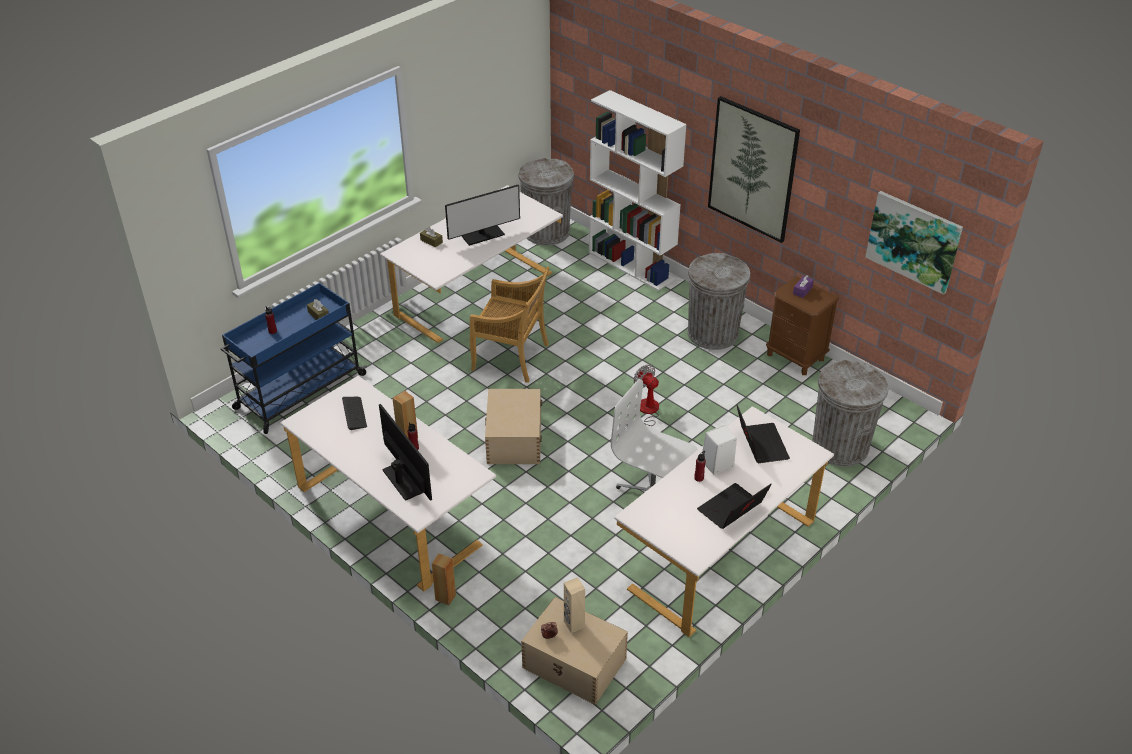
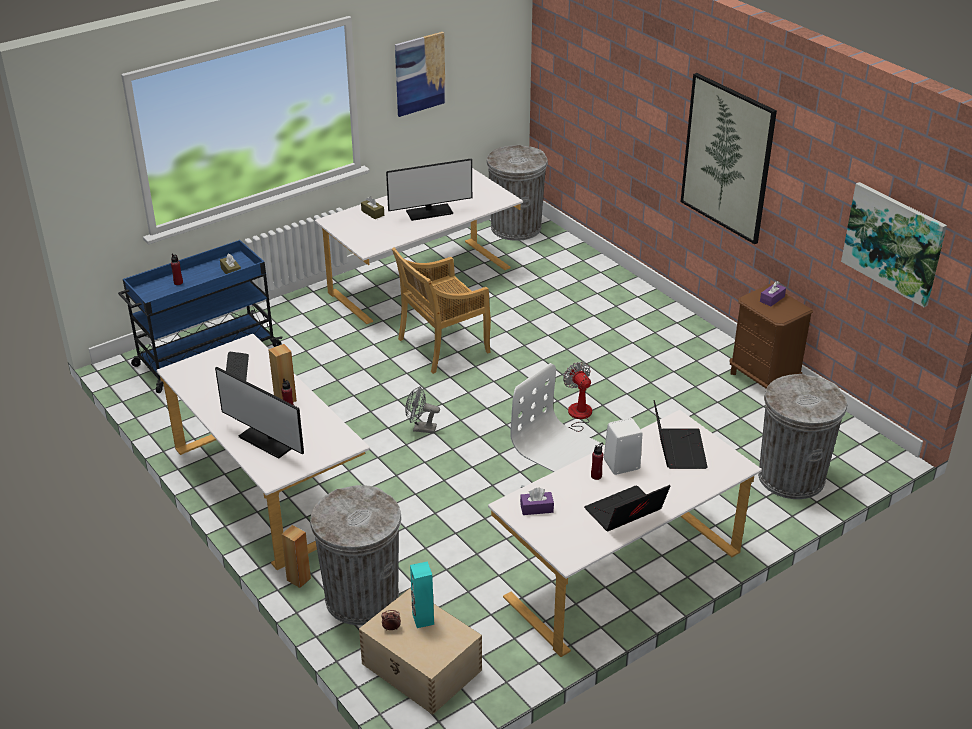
camera: 10 degrees right, 5 degrees down
(404, 481) = (267, 441): monitor -> monitor turned 150 degrees clockwise
(459, 108) = (420, 73): none -> picture
(512, 358) = (442, 346): beige chair -> beige chair turned 120 degrees clockwise
(514, 440) = (420, 428): beige storage box -> grey fan
(573, 624) = (422, 619): beige speaker -> turquoise speaker
(632, 265) = (600, 269): white bookcase -> none
(657, 515) = (536, 508): none -> purple tissue box
(712, 333) = (673, 345): grey trash can -> grey trash can (362, 598)

